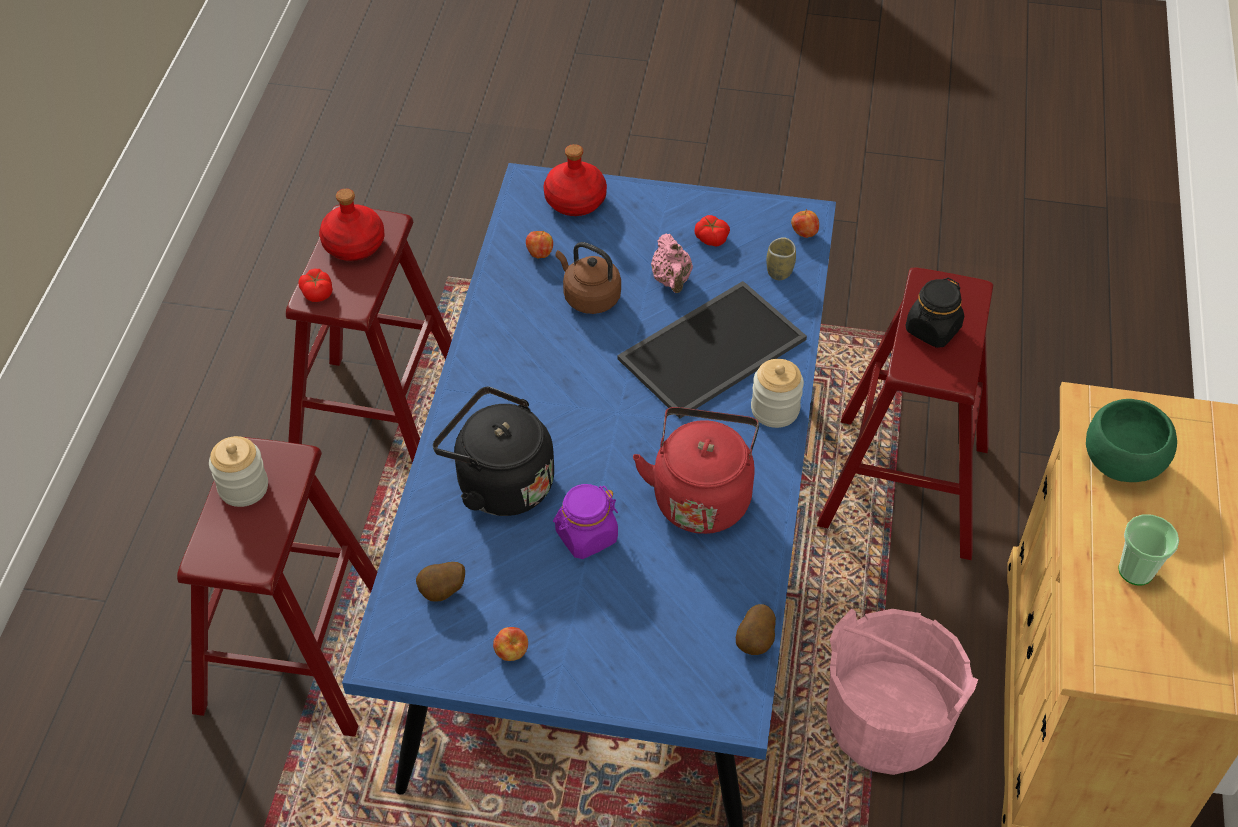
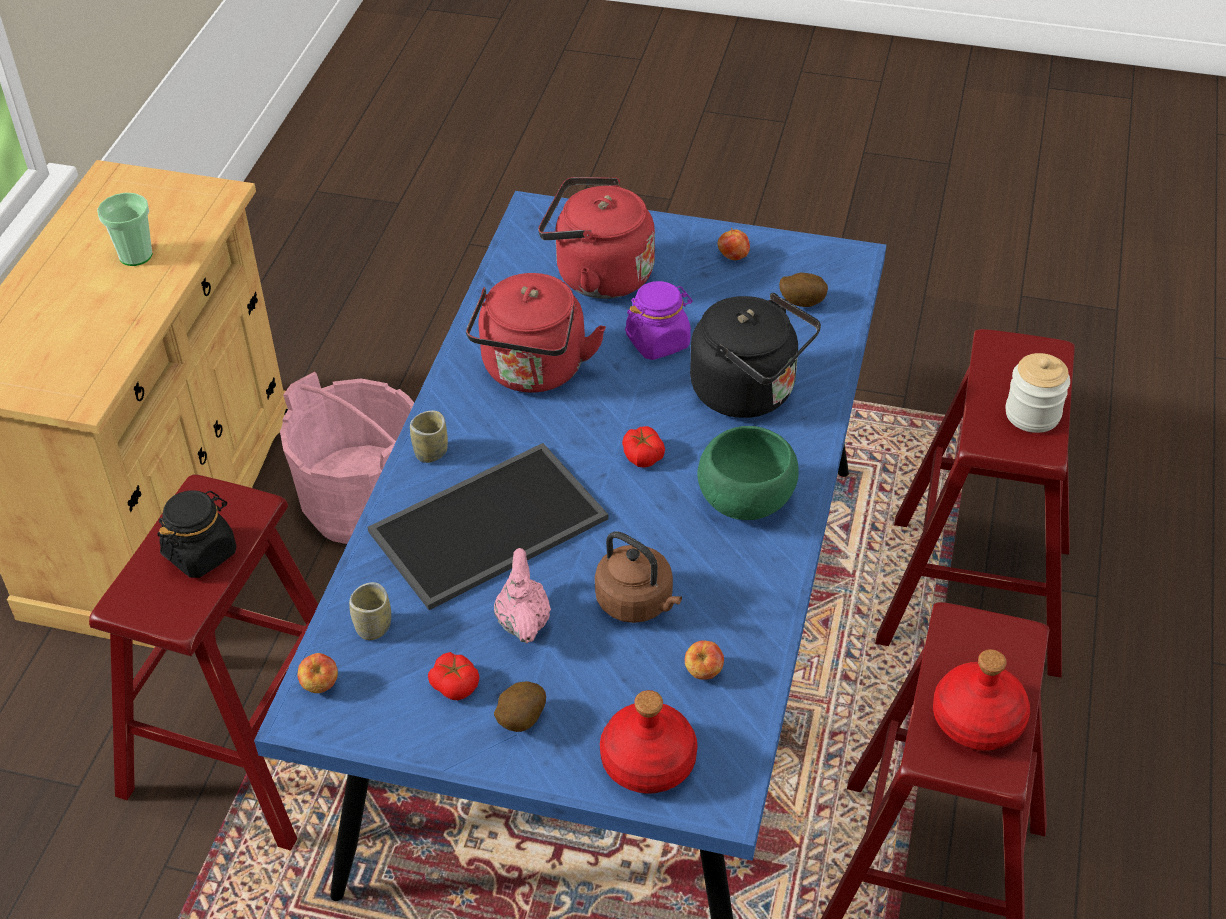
camera: 175 degrees left, 5 degrees down
(317, 292) = (1011, 645): tomato -> tomato (642, 455)
(654, 619) = (598, 275): none -> red kettle
(756, 642) = (506, 256): potato -> potato (519, 720)
(775, 409) = (431, 452): jar -> cup
(1121, 462) = (86, 342): green bowl -> green bowl (746, 502)

